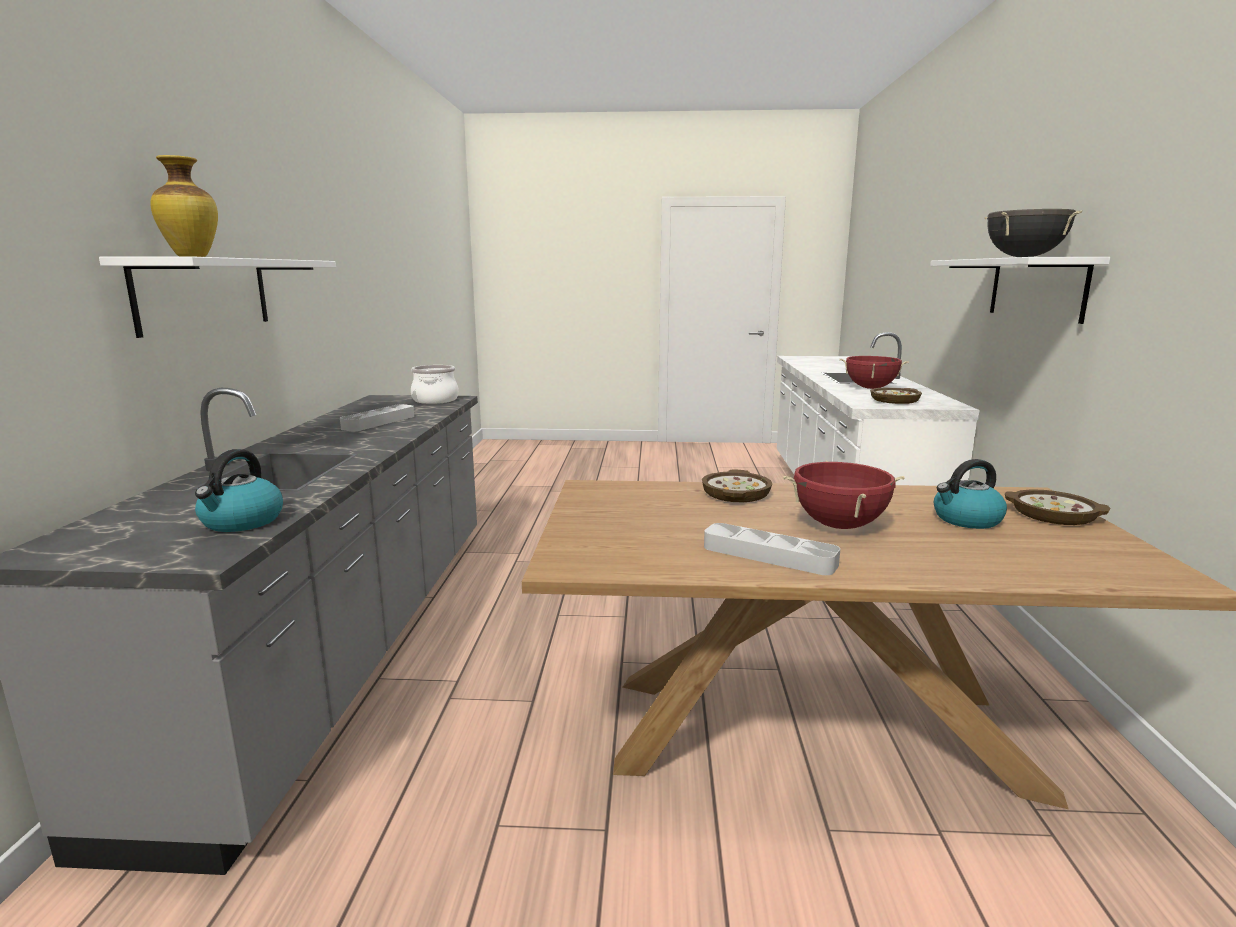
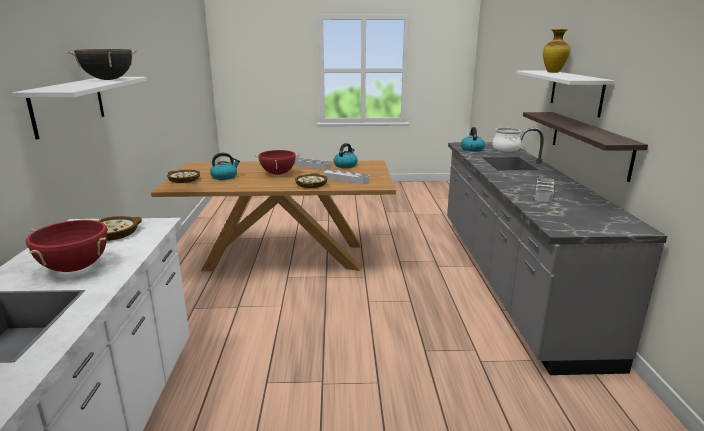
camera: 175 degrees right, 5 degrees up
(262, 368) = (589, 143): none -> shelf
(435, 400) = (571, 224): cooking pot -> cooking pot (506, 149)
(660, 504) = (346, 179): none -> grey tray
(660, 553) = (345, 165): none -> kettle

